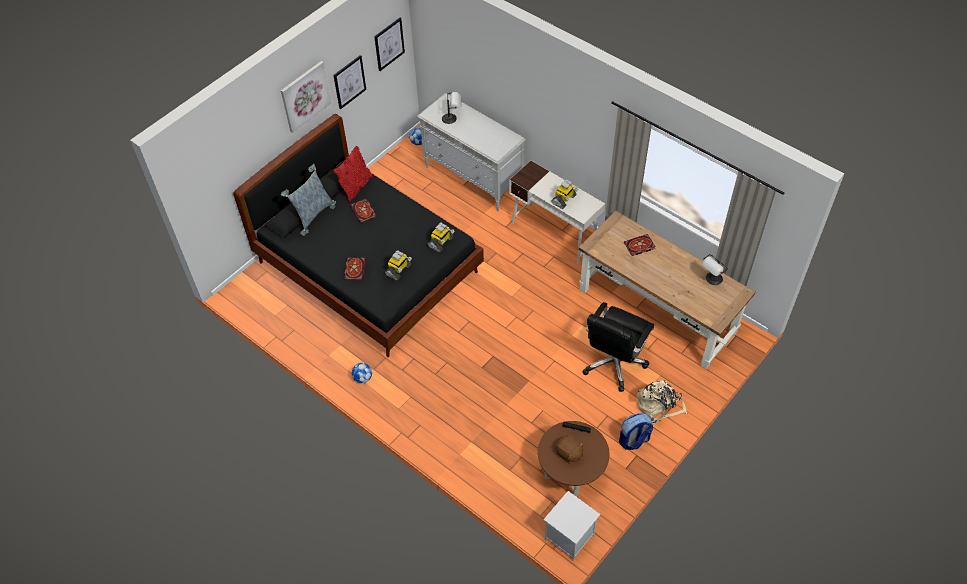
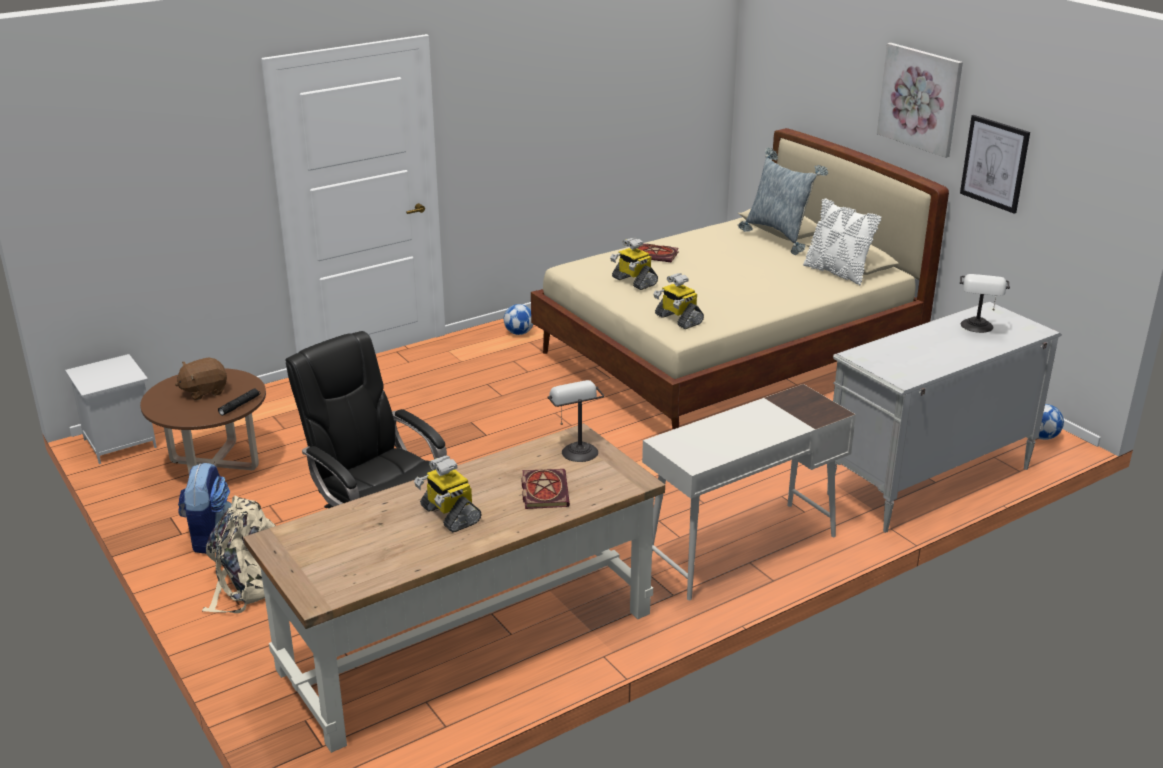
camera: 105 degrees right, 25 degrees down
(356, 187) = (837, 273): red pillow -> white pillow
(364, 211) = (776, 272): book -> none
(369, 268) = (728, 358): black bed -> beige bed
(389, 44) = (1091, 177): picture -> none
(564, 200) = (722, 430): toy robot -> toy robot (449, 515)
(712, 280) = (384, 563): table lamp -> table lamp (576, 448)

